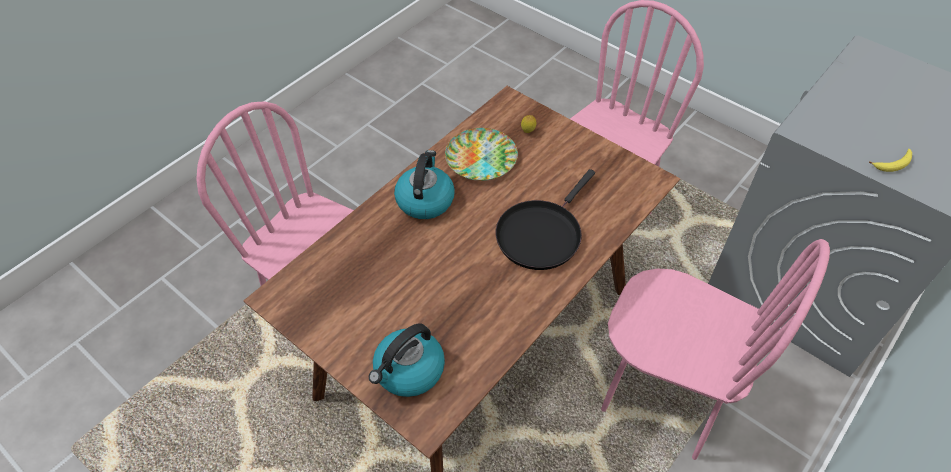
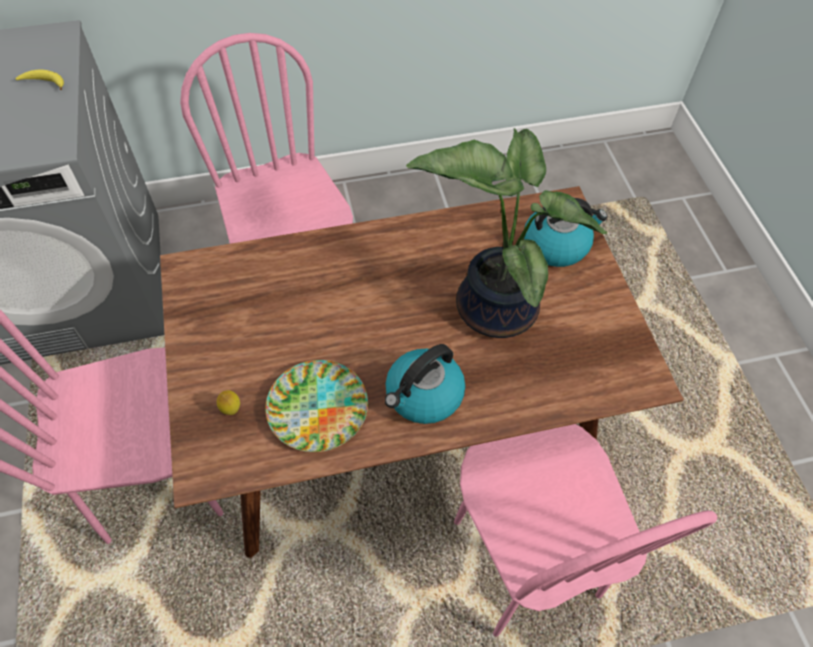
camera: 145 degrees left, 5 degrees up
(425, 284) = (491, 305): none -> potted plant
(541, 234) = (345, 284): black frying pan -> none

